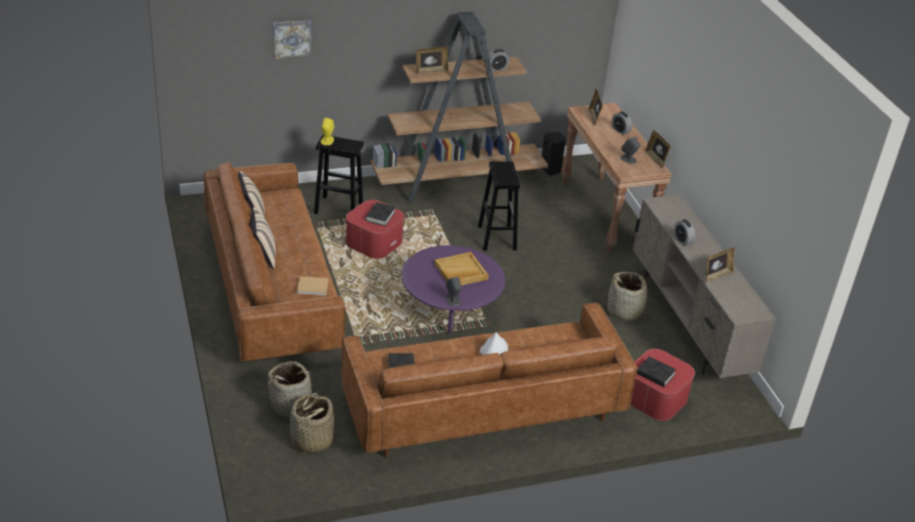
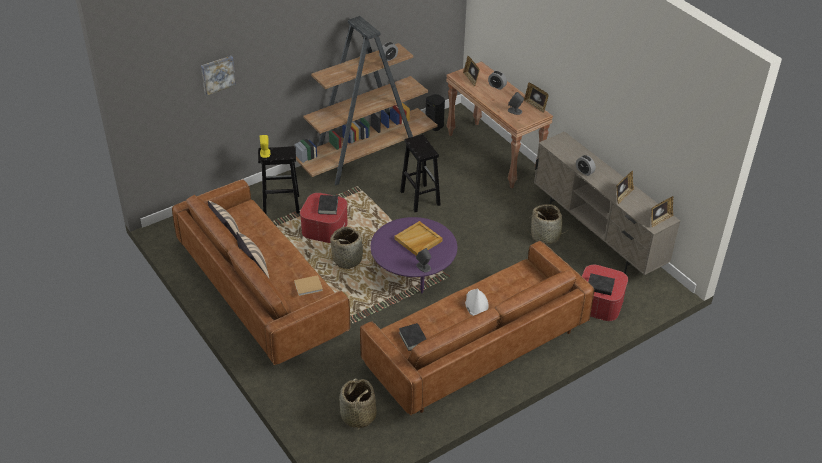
camera: 15 degrees left, 5 degrees up
(291, 405) = (327, 390): basket -> basket (347, 259)
(431, 71) = (337, 73): picture frame -> picture frame (659, 220)

